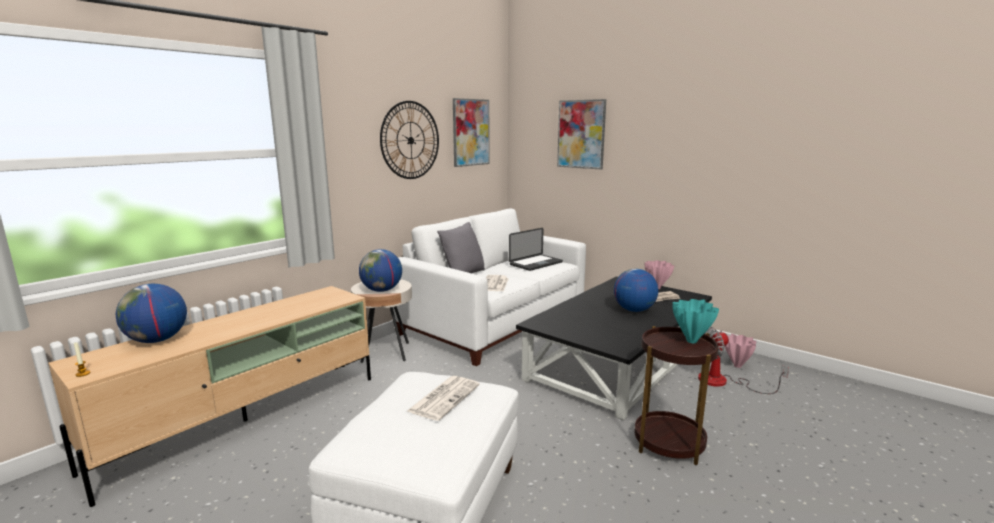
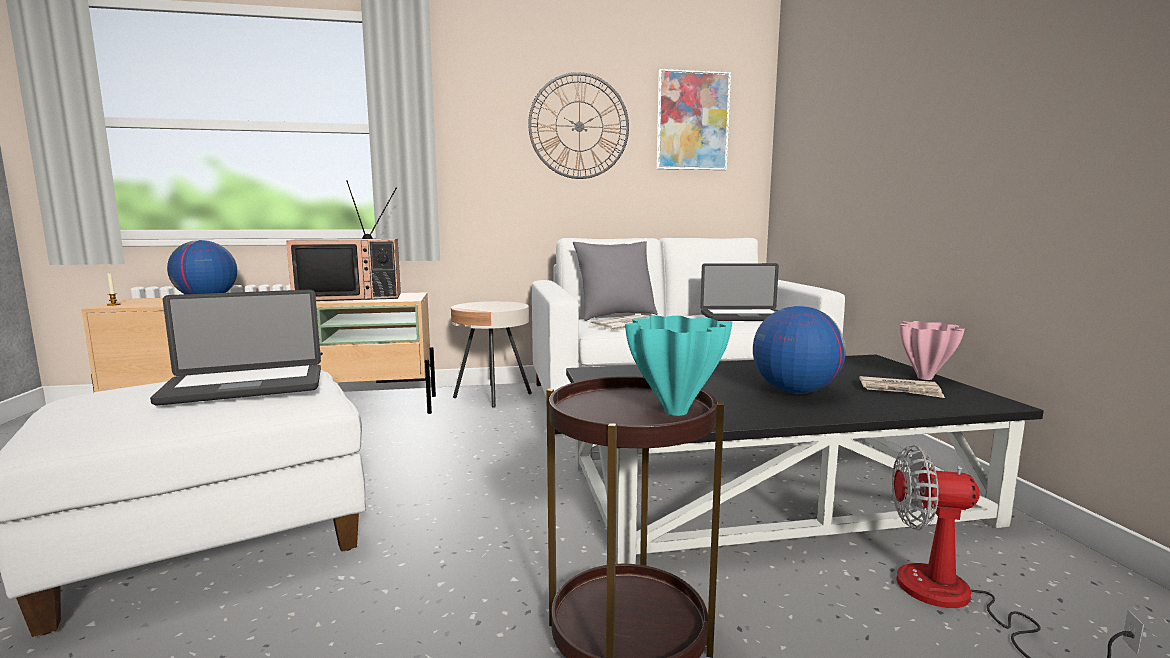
camera: 40 degrees right, 5 degrees down
(292, 305) = (351, 297): none -> television
(382, 290) = (479, 308): globe -> none
(444, 397) = (245, 386): newspaper -> laptop
(581, 134) = (853, 99): picture -> none
(737, 365) = (1057, 590): pink vase -> none

